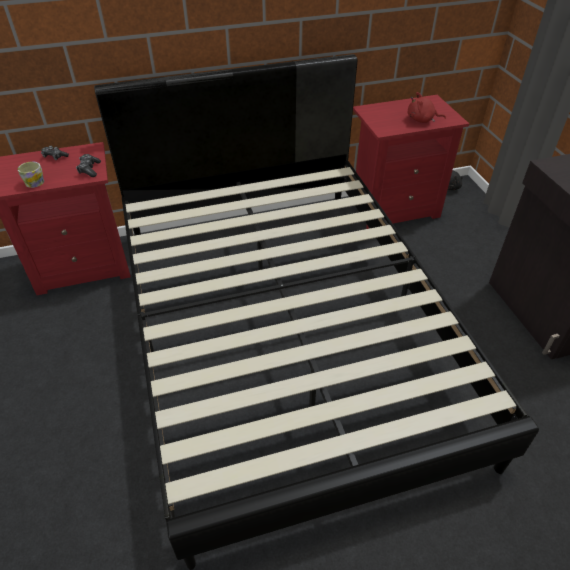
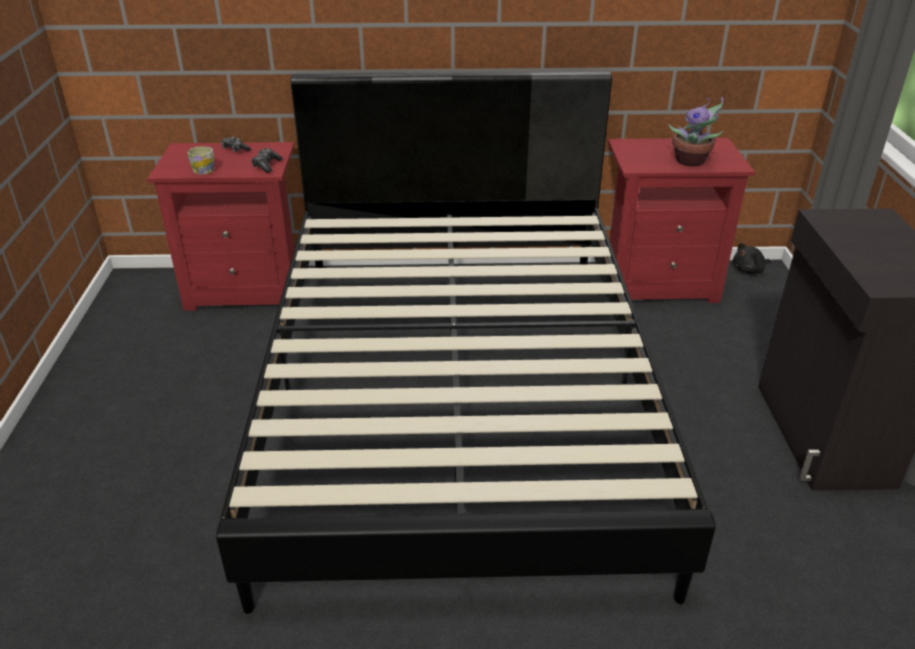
camera: 15 degrees right, 10 degrees down
(422, 120) = (692, 161): red plush toy -> potted plant

